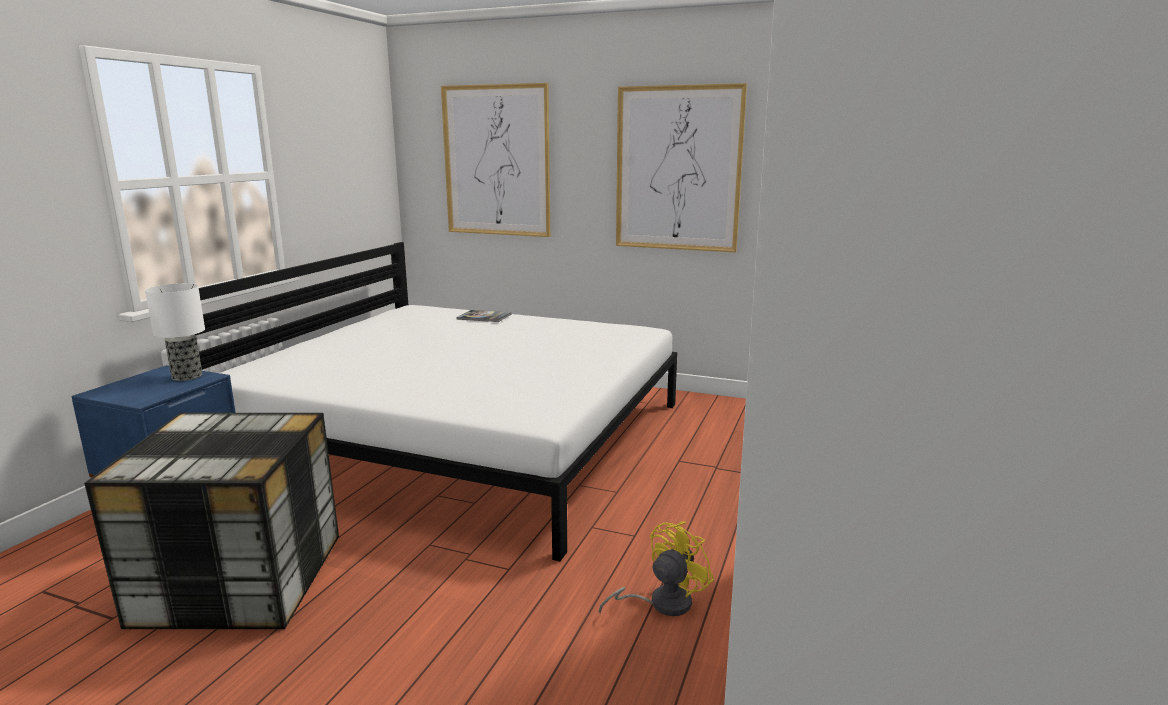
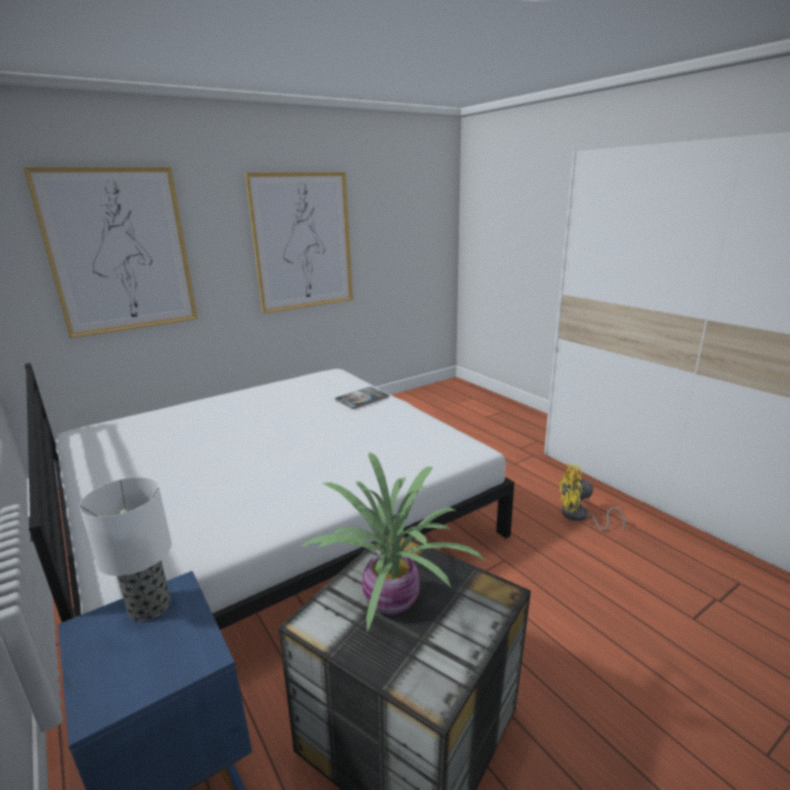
camera: 55 degrees left, 5 degrees up
(217, 435) = (389, 603): none -> potted plant
(484, 317) = (191, 410): book -> book (362, 398)
(661, 603) = (579, 517): yellow fan -> yellow fan turned 75 degrees counterclockwise

